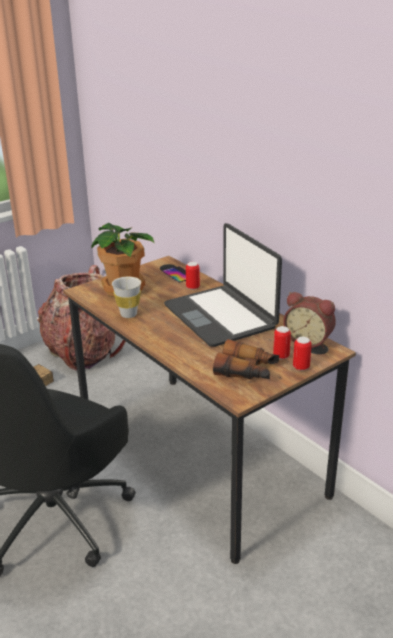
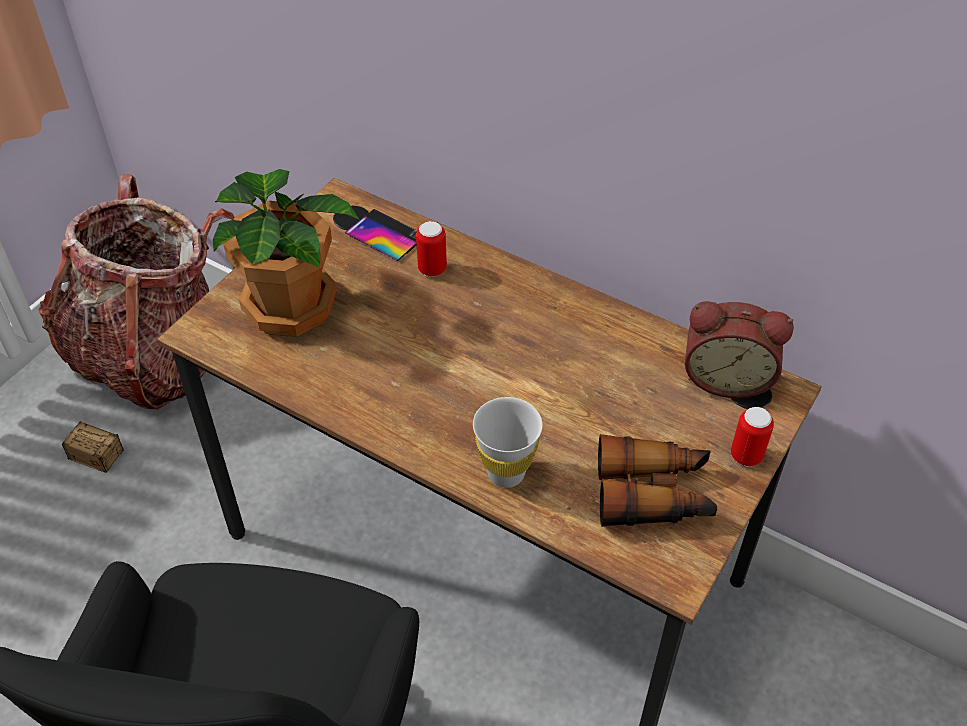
camera: 20 degrees left, 20 degrees up
(128, 314) = (340, 384): white cup -> white cup (506, 473)
(221, 316) = (529, 345): laptop -> none
(281, 356) = (696, 434): can -> none

